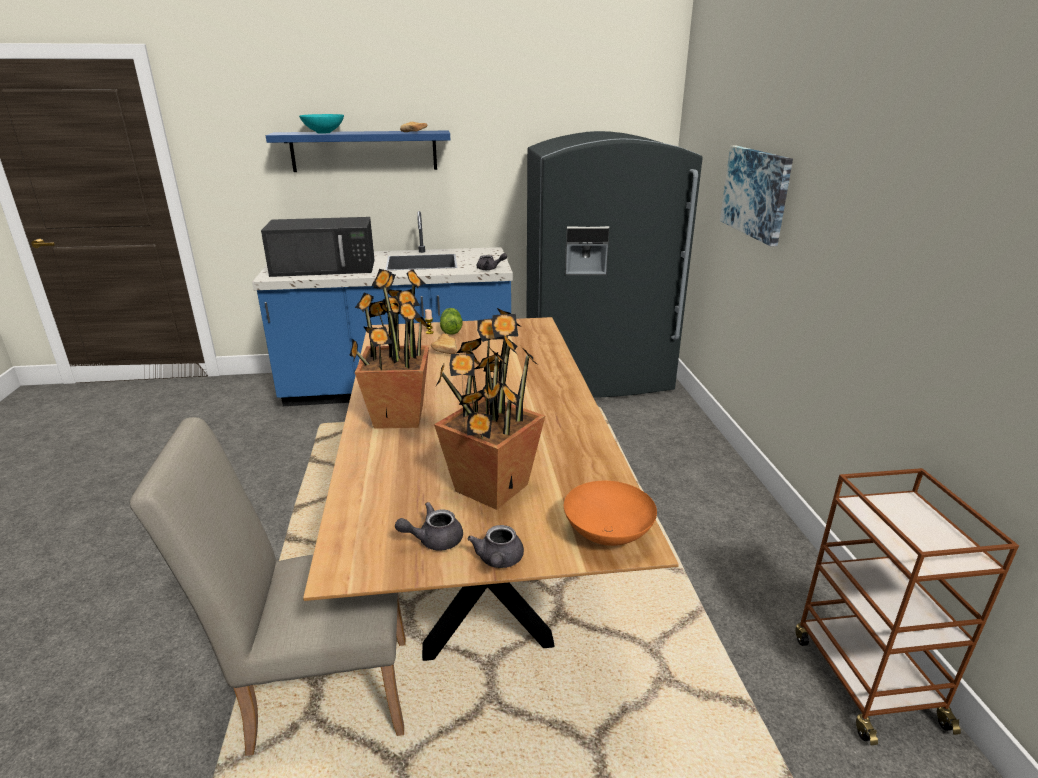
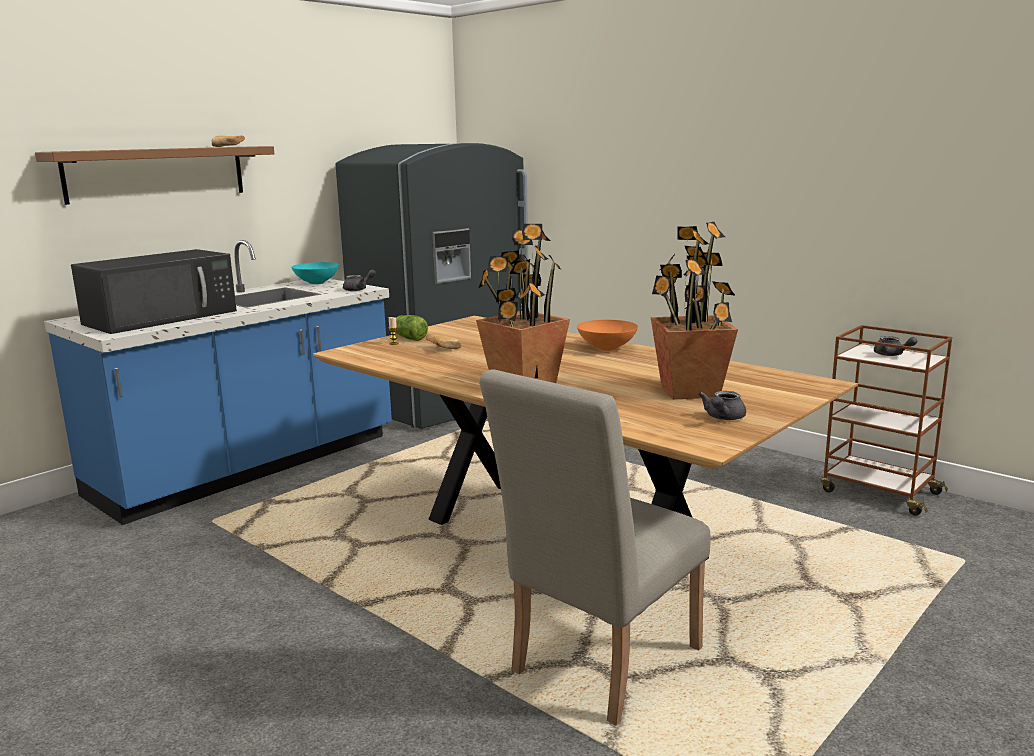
camera: 40 degrees left, 10 degrees down
(323, 133) = (119, 149): turquoise bowl -> turquoise bowl (317, 283)
(364, 151) = (157, 173): blue shelf -> brown shelf
(498, 561) = (780, 411): grey teapot -> grey teapot (891, 355)
(606, 534) = (800, 385): orange bowl -> orange bowl (606, 348)
(756, 193) = (603, 178): picture -> none

